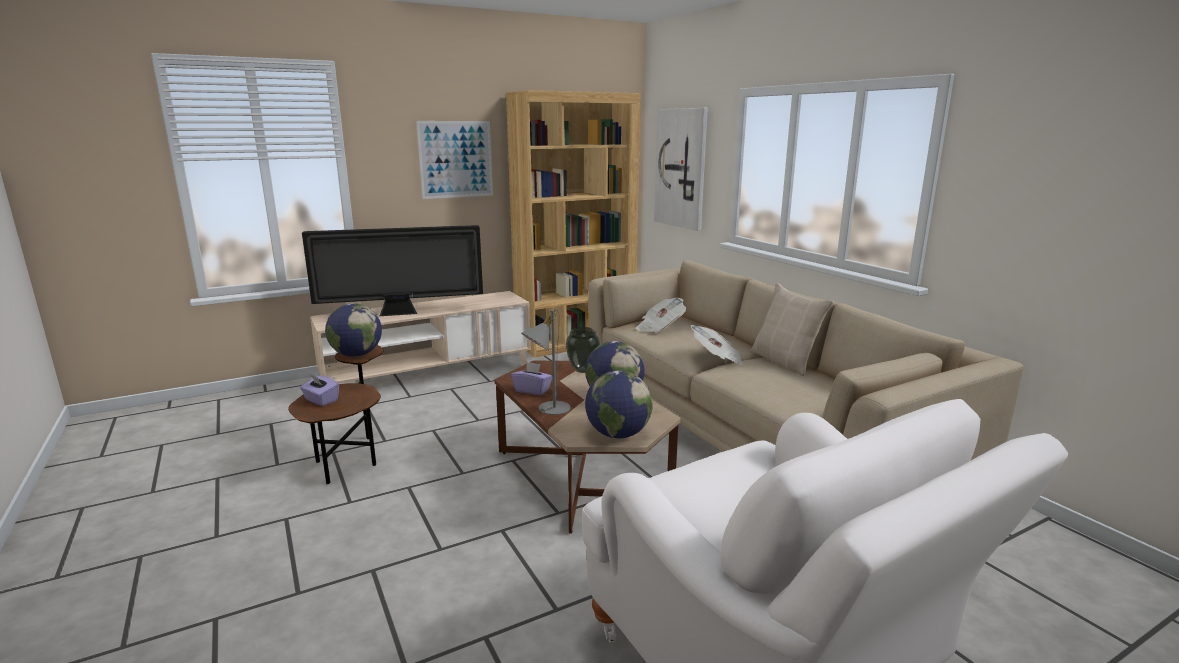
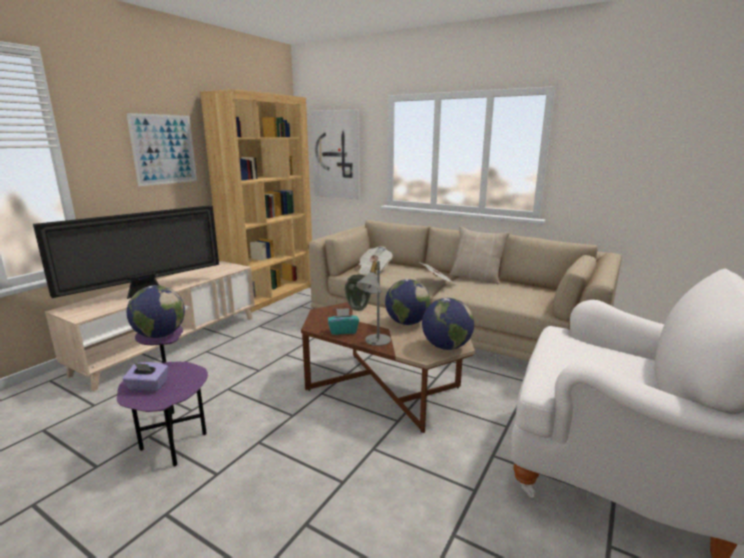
camera: 30 degrees left, 0 degrees up
(351, 456) = (173, 434): brown side table -> purple side table
(532, 390) = (343, 331): purple tissue box -> turquoise tissue box

